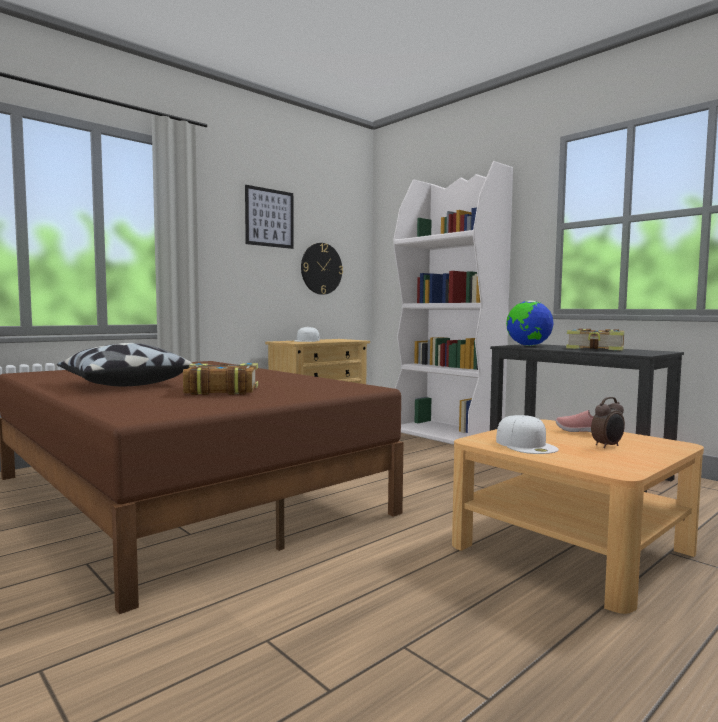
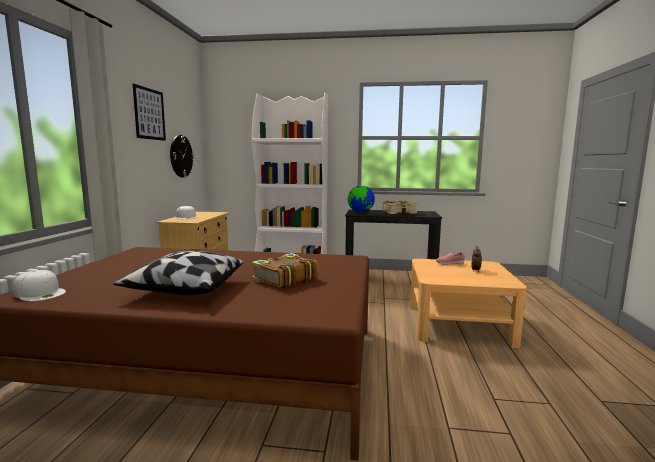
camera: 40 degrees left, 5 degrees up
(526, 445) = (452, 277): white cap -> white cap (40, 293)

